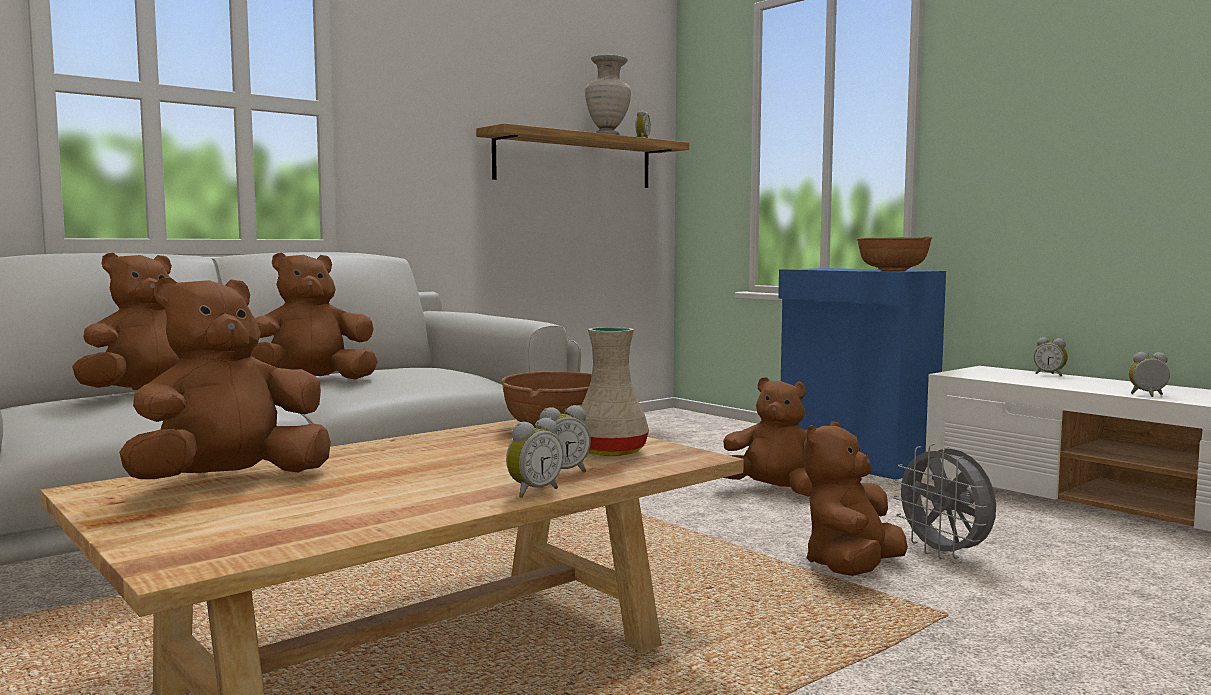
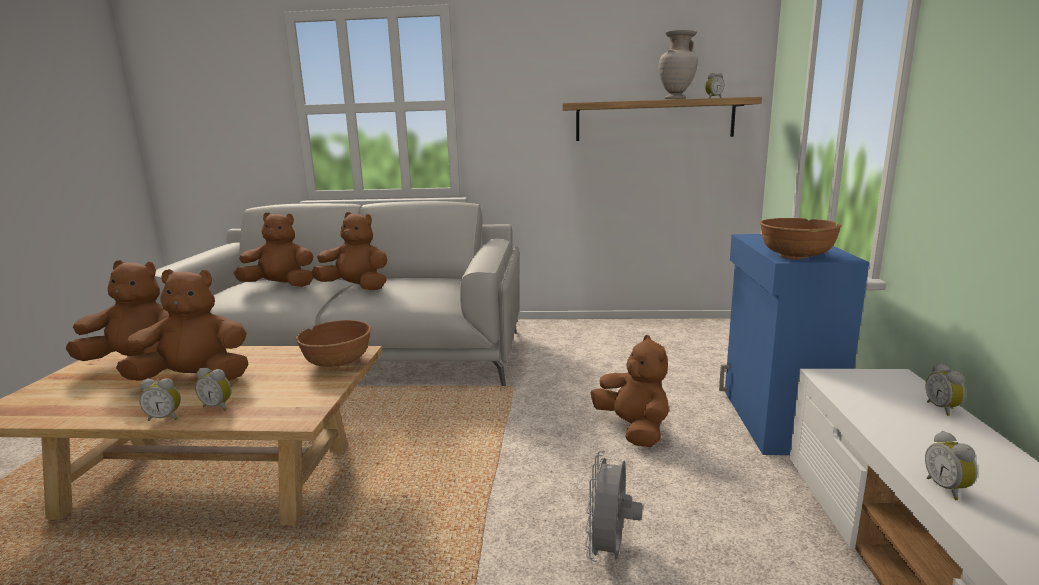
camera: 45 degrees right, 10 degrees up
(611, 451) = (290, 395): beige vase -> none
(852, 569) = (513, 528): brown plush toy -> brown plush toy (196, 379)
(1148, 395) = (948, 488): alarm clock -> alarm clock turned 150 degrees counterclockwise

